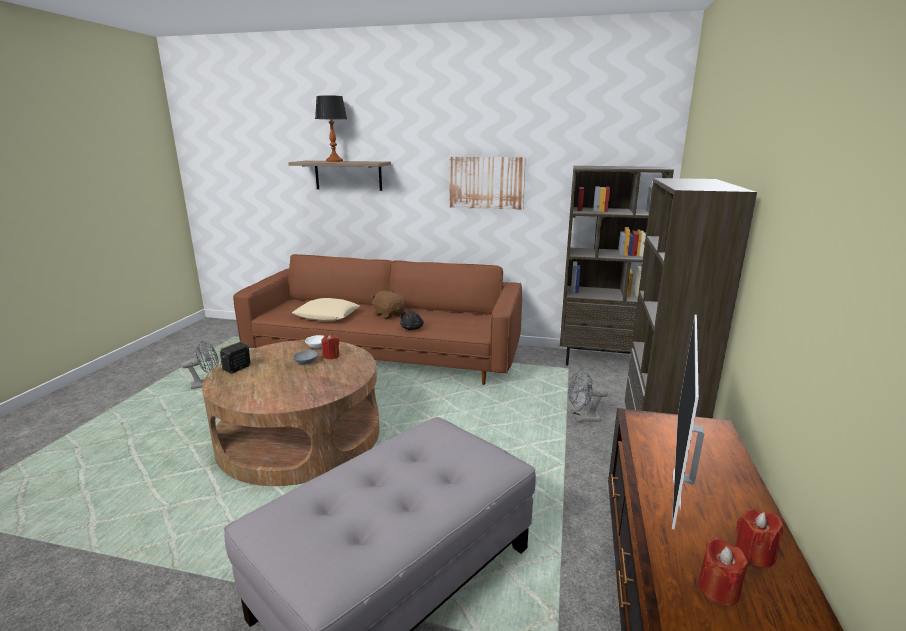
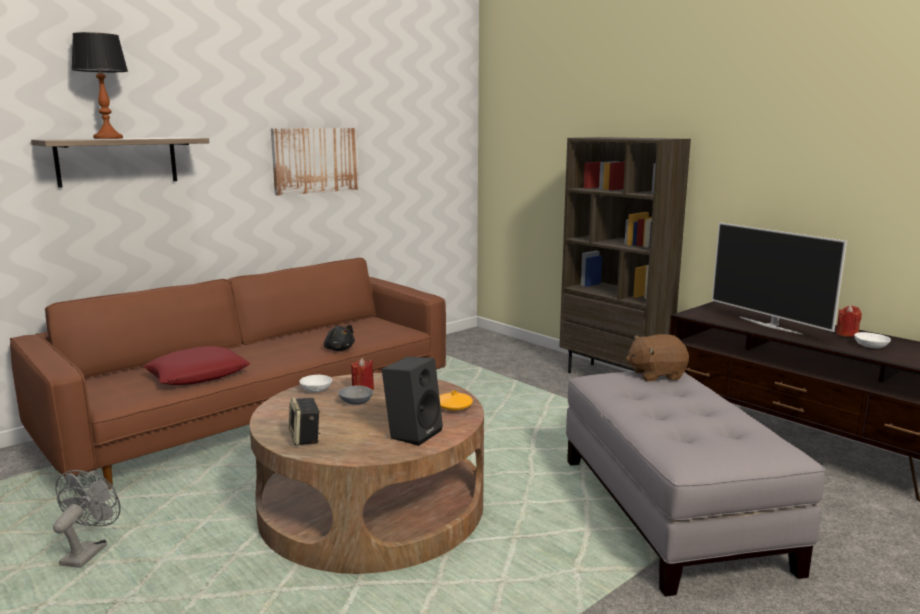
camera: 55 degrees left, 5 degrees down
(265, 394) = (413, 433): none -> black speaker
(323, 392) = (454, 407): none -> orange vase
(326, 315) = (197, 375): beige pillow -> red pillow
(388, 315) = (271, 349): brown plush toy -> brown plush toy (656, 375)
(582, 418) = (533, 379): grey fan -> none
(600, 361) = (454, 342): brown bookcase -> none
(718, 590) = (870, 346): red candle -> white bowl

